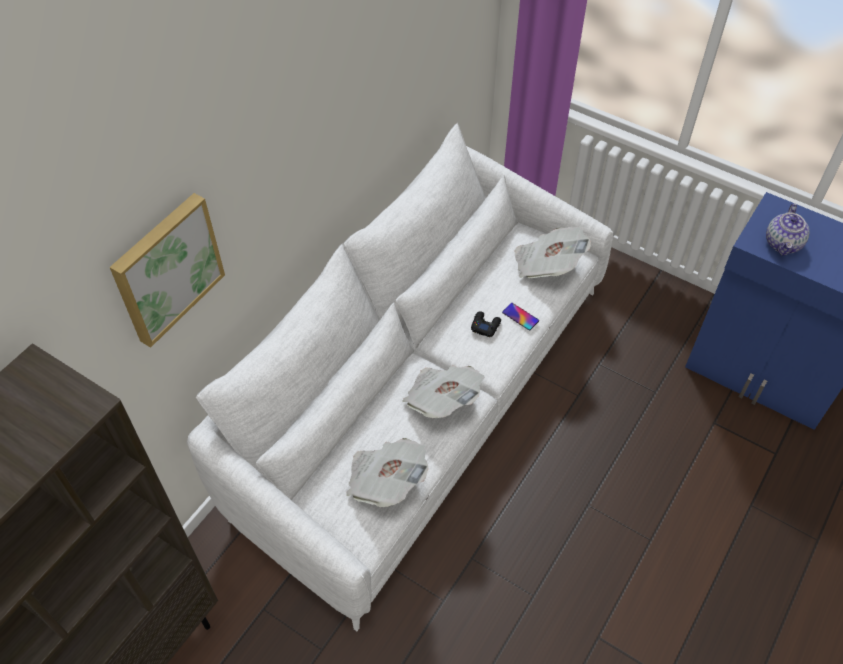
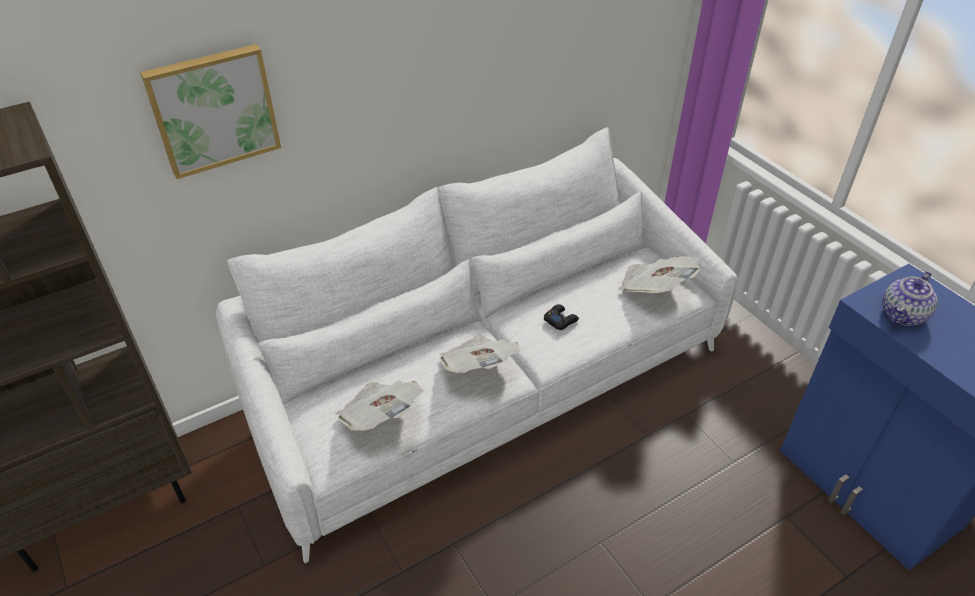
camera: 25 degrees right, 10 degrees down
(520, 316) = (600, 323): phone -> none

